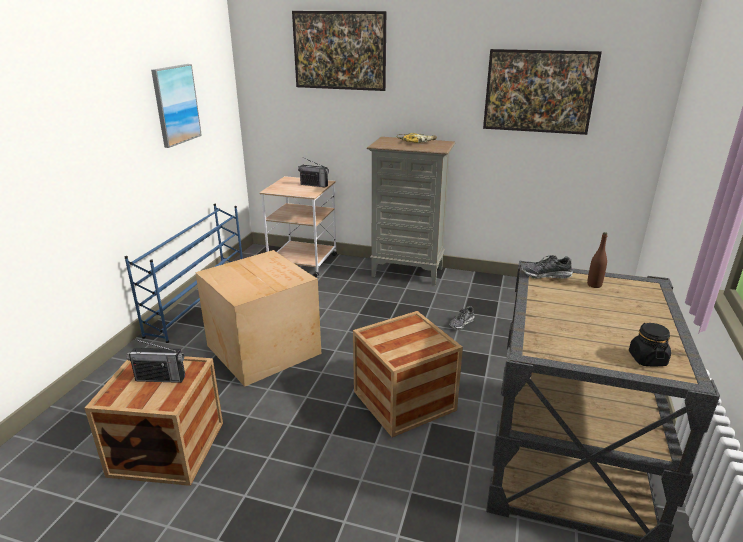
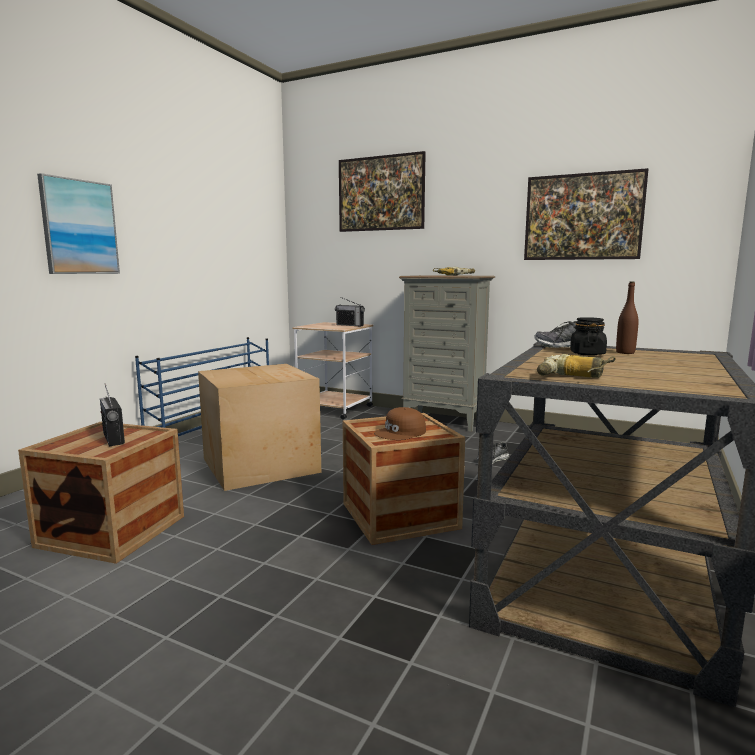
camera: 10 degrees right, 15 degrees down
(160, 378) = (113, 438): radio -> radio turned 45 degrees clockwise
(176, 105) = (216, 231): picture -> picture (79, 227)
(408, 343) = (401, 432): none -> brown cap
(573, 348) = (574, 376): none -> power drill
(647, 359) = (676, 385): black jar -> black jar (587, 354)

